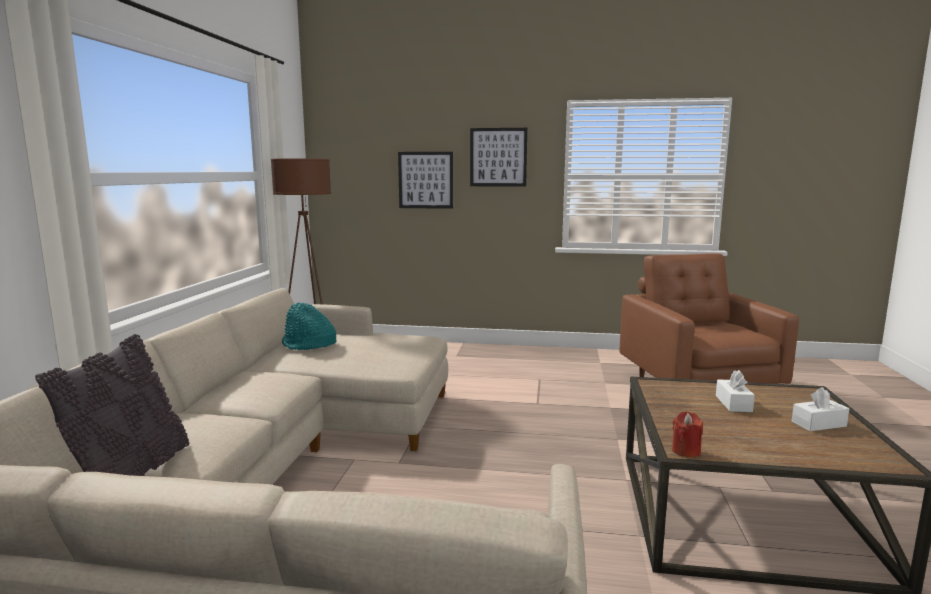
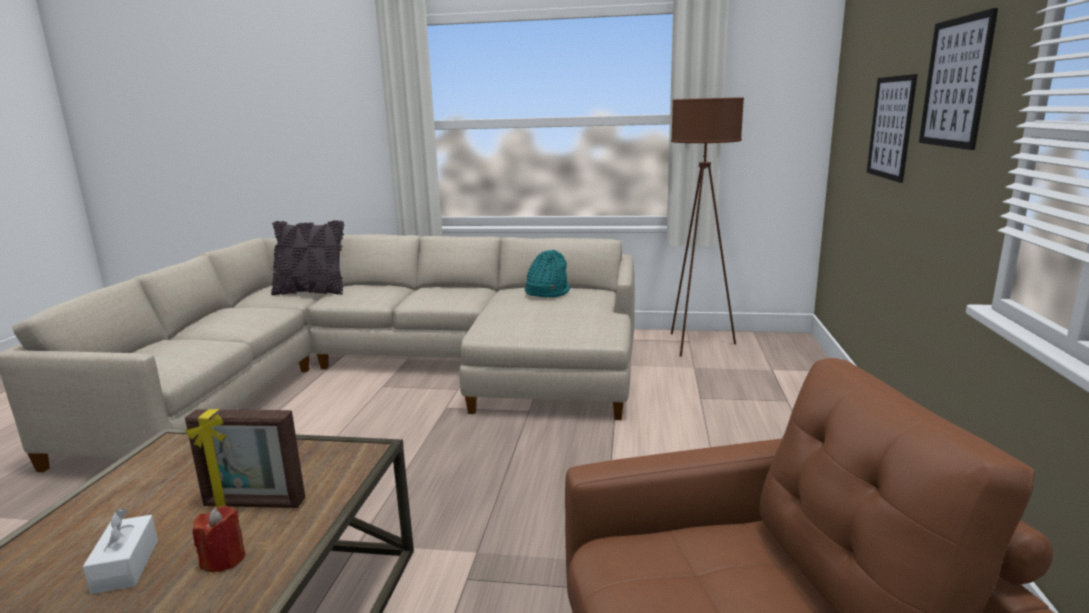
camera: 90 degrees right, 5 degrees up
(686, 451) = (167, 443): red candle -> red candle (223, 559)
(733, 403) = (254, 504): white tissue box -> picture frame

